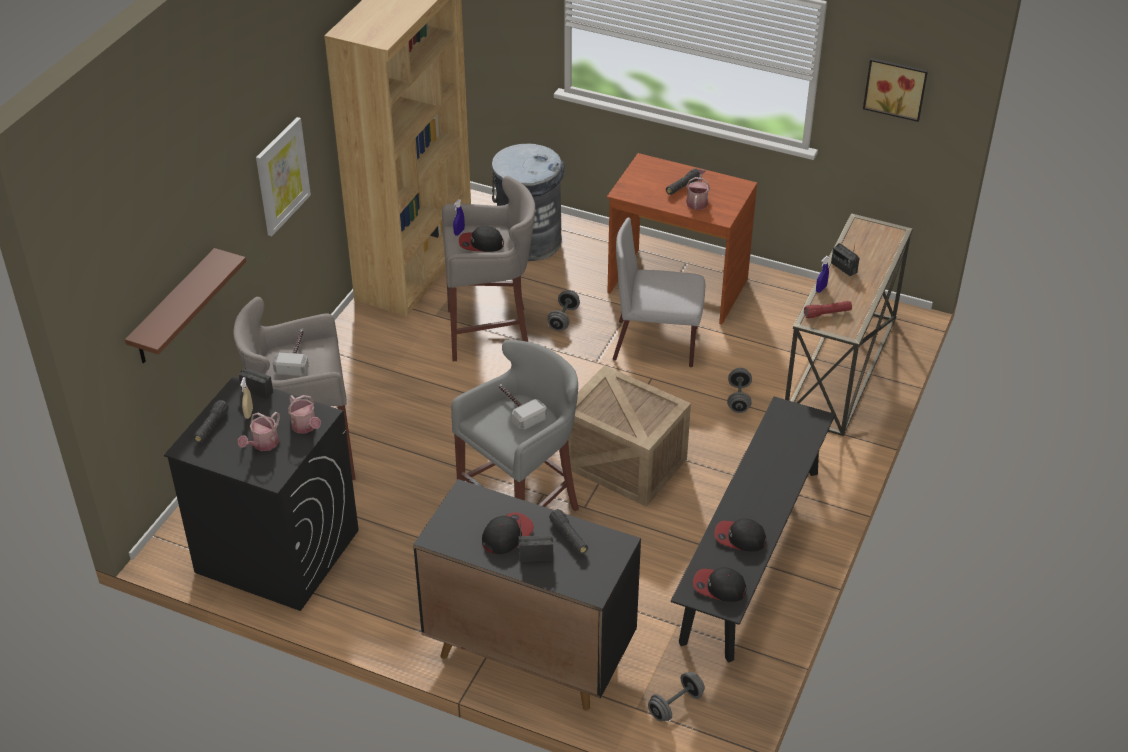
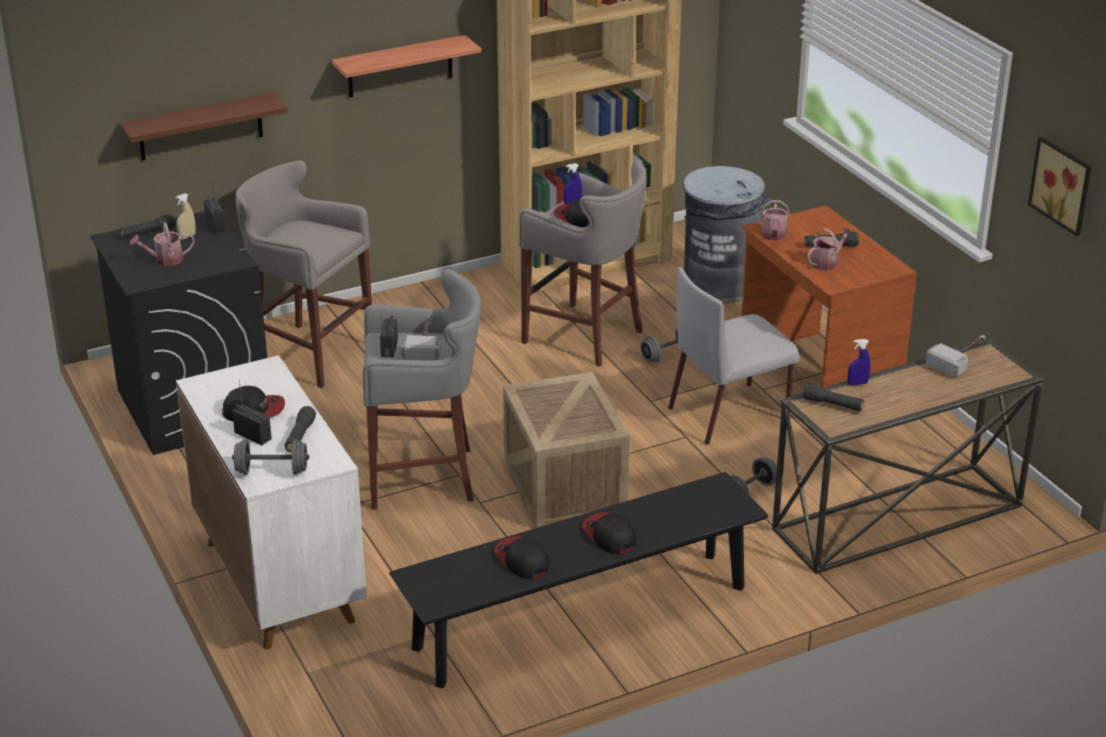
camera: 40 degrees right, 10 degrees down
(282, 176) = (400, 67): picture -> shelf
(296, 355) = (308, 231): hammer -> hammer (960, 358)
(305, 427) = (213, 263): watering can -> watering can (774, 236)
(528, 653) = (278, 580): black cabinet -> white cabinet
(657, 344) = (730, 413): grey chair -> grey chair turned 75 degrees counterclockwise
(675, 705) = (343, 690): grey dumbbell -> grey dumbbell (272, 471)
(719, 587) = (446, 585): cap -> cap (609, 536)
(827, 313) = (832, 405): red flashlight -> black flashlight
(843, 268) = (910, 377): radio -> radio (389, 348)

